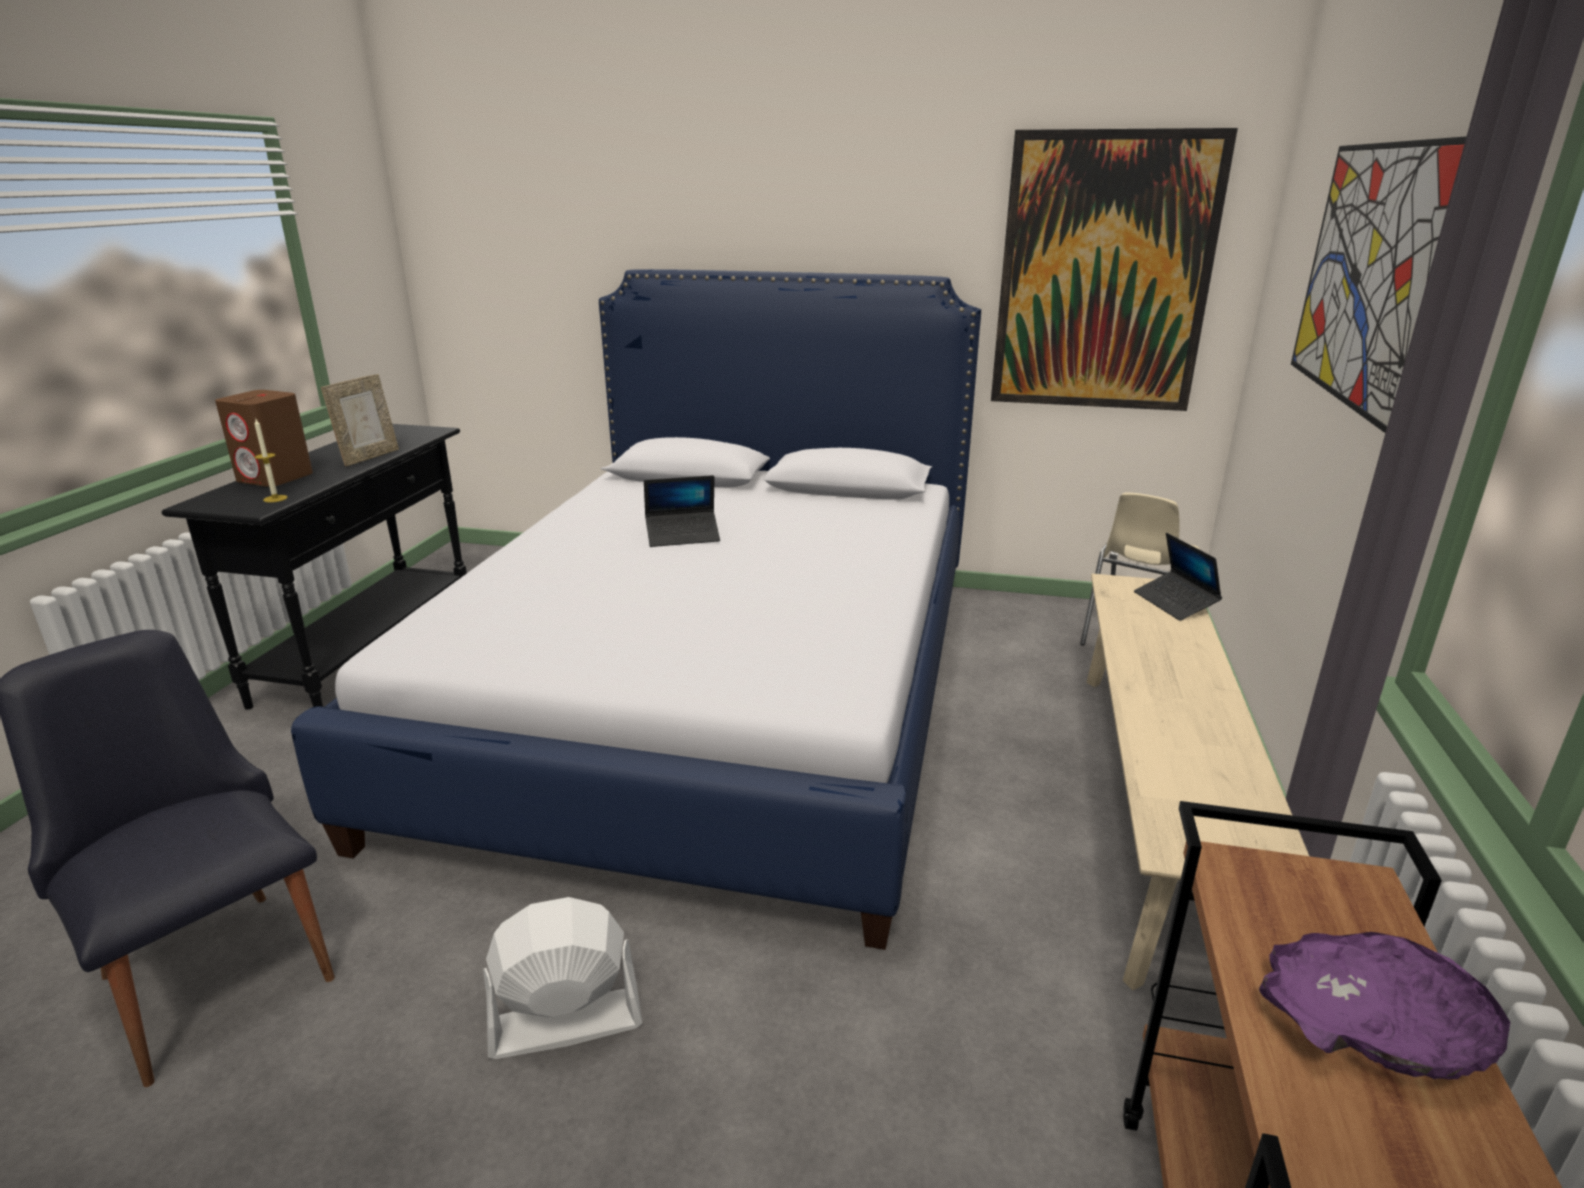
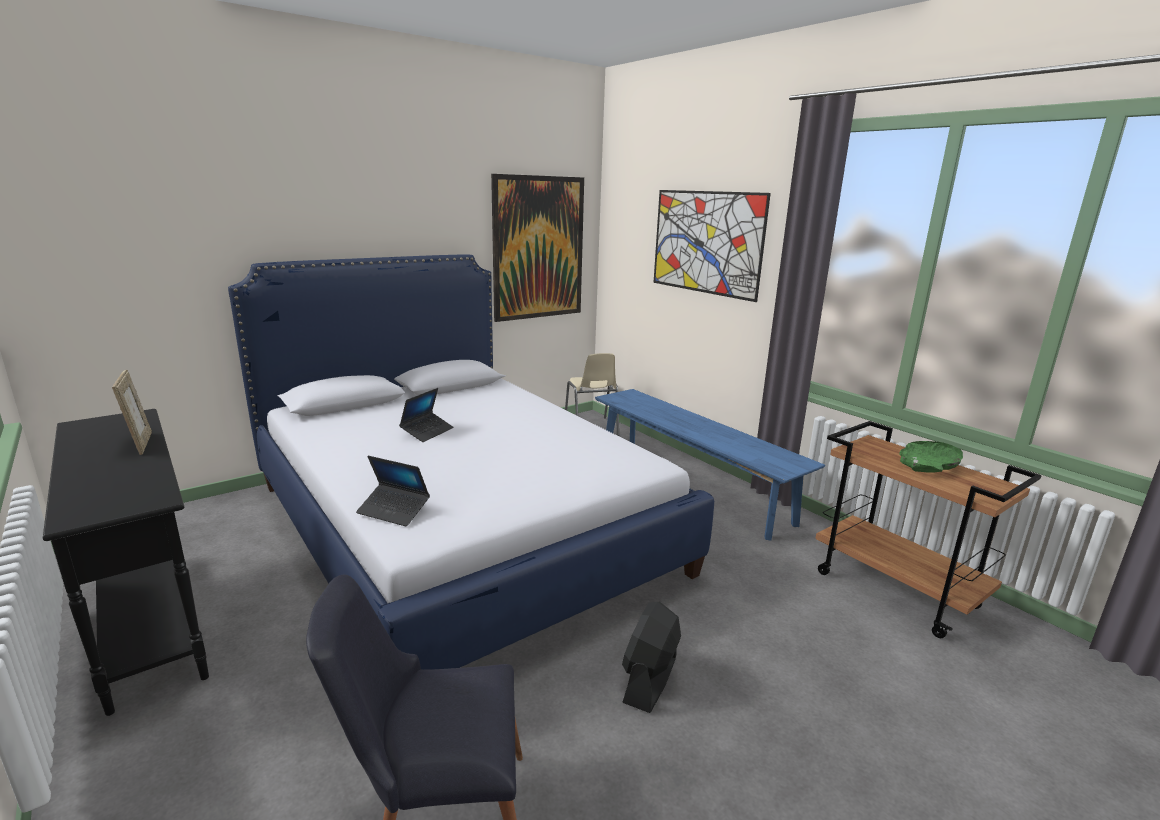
camera: 50 degrees left, 5 degrees down
(275, 498) = (150, 490): candle -> none
(276, 478) = (93, 480): brown speaker -> none
(565, 1023) = (650, 680): white fan -> black fan
(1152, 805) = (690, 484): beige bench -> blue bench
(1175, 603) = (641, 398): laptop -> laptop (394, 511)
(1370, 1026) = (927, 466): purple bowl -> green bowl

